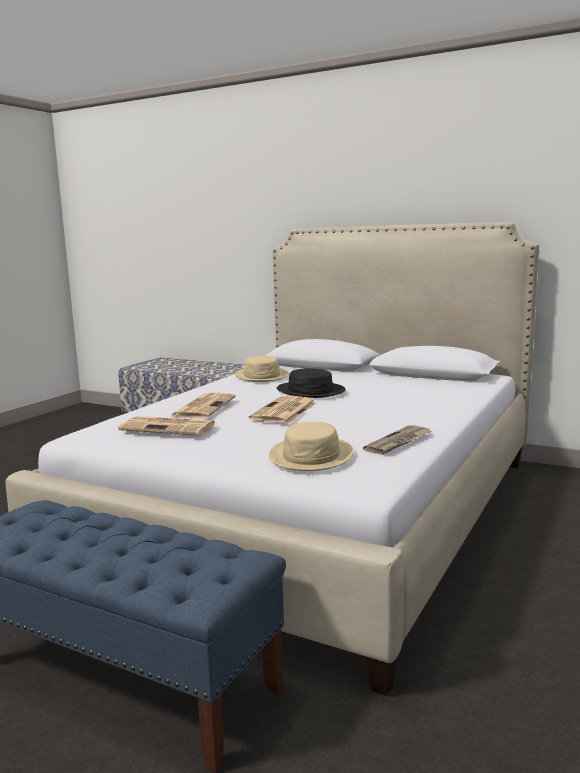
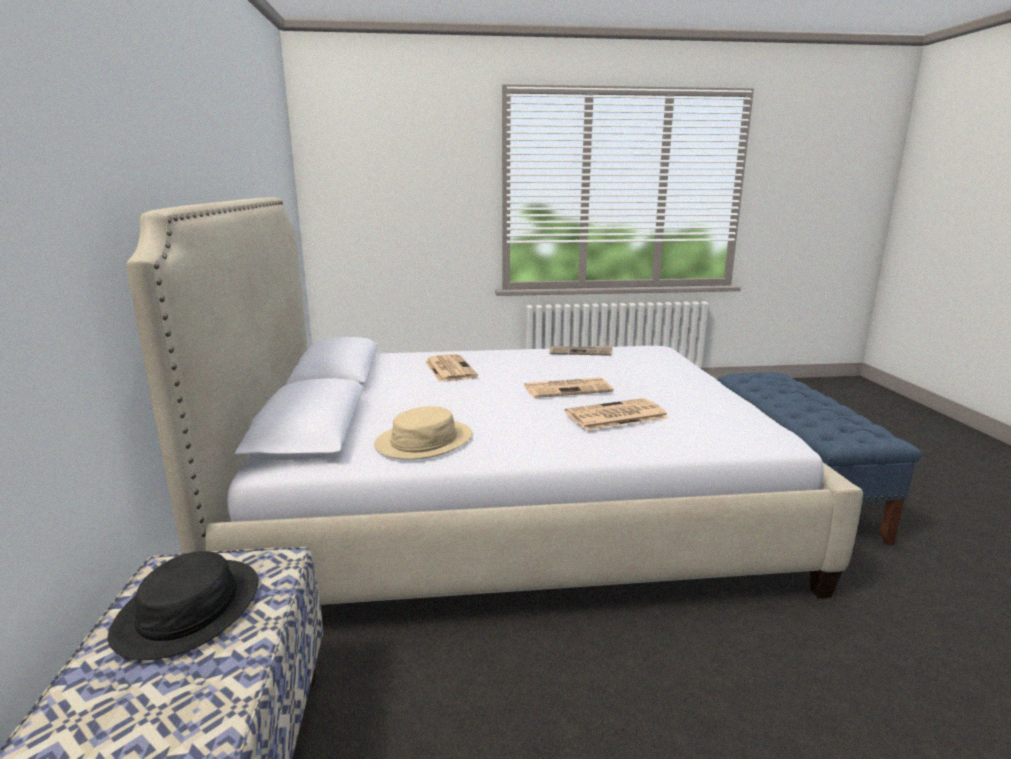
camera: 125 degrees left, 5 degrees up
(169, 427) = (689, 407): newspaper -> newspaper (449, 369)
(310, 391) = (481, 397): black hat -> black hat (189, 609)
(311, 455) = (645, 362): beige hat -> none

